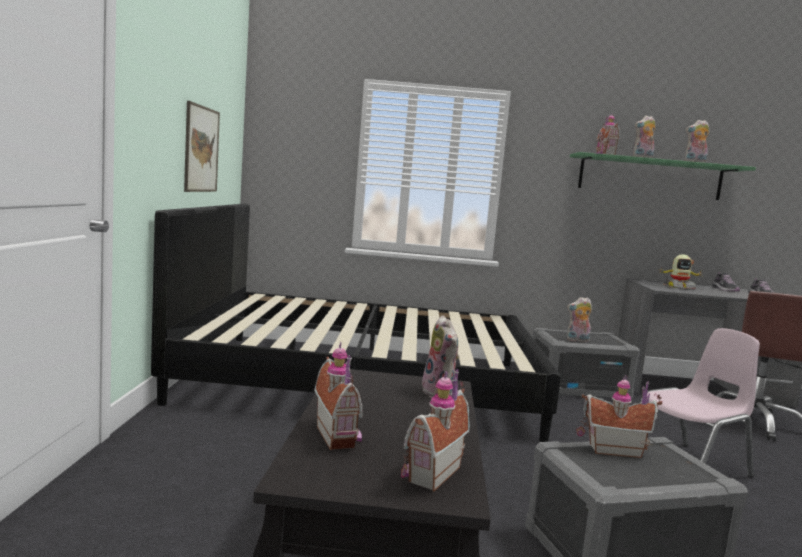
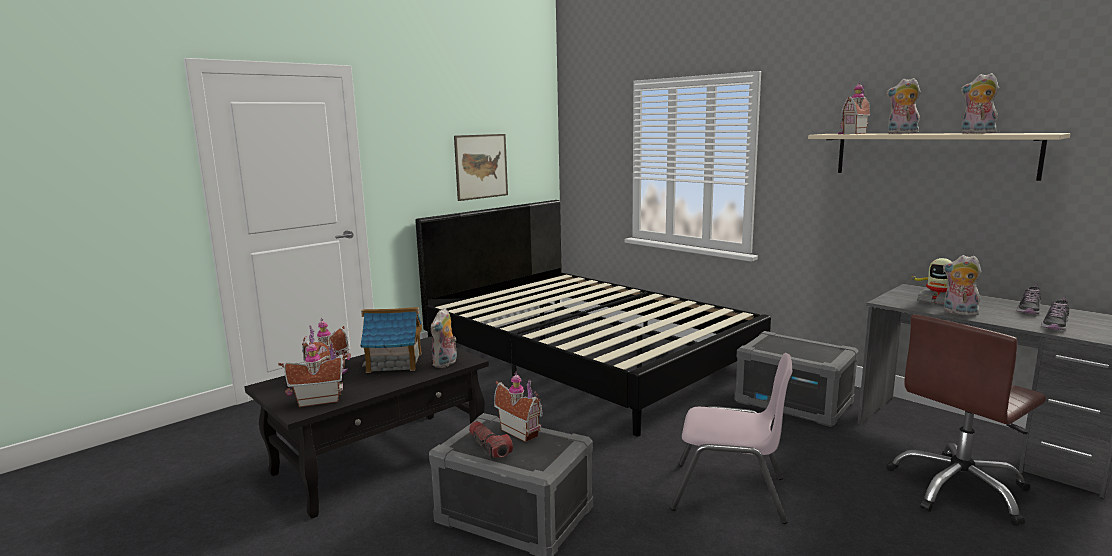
camera: 45 degrees right, 5 degrees up
(382, 404) = (395, 362): none -> toy house
(577, 340) = (778, 350): plush toy -> plush toy (958, 313)
(633, 473) = (489, 447): none -> flashlight
(650, 177) = (932, 155): green shelf -> beige shelf

